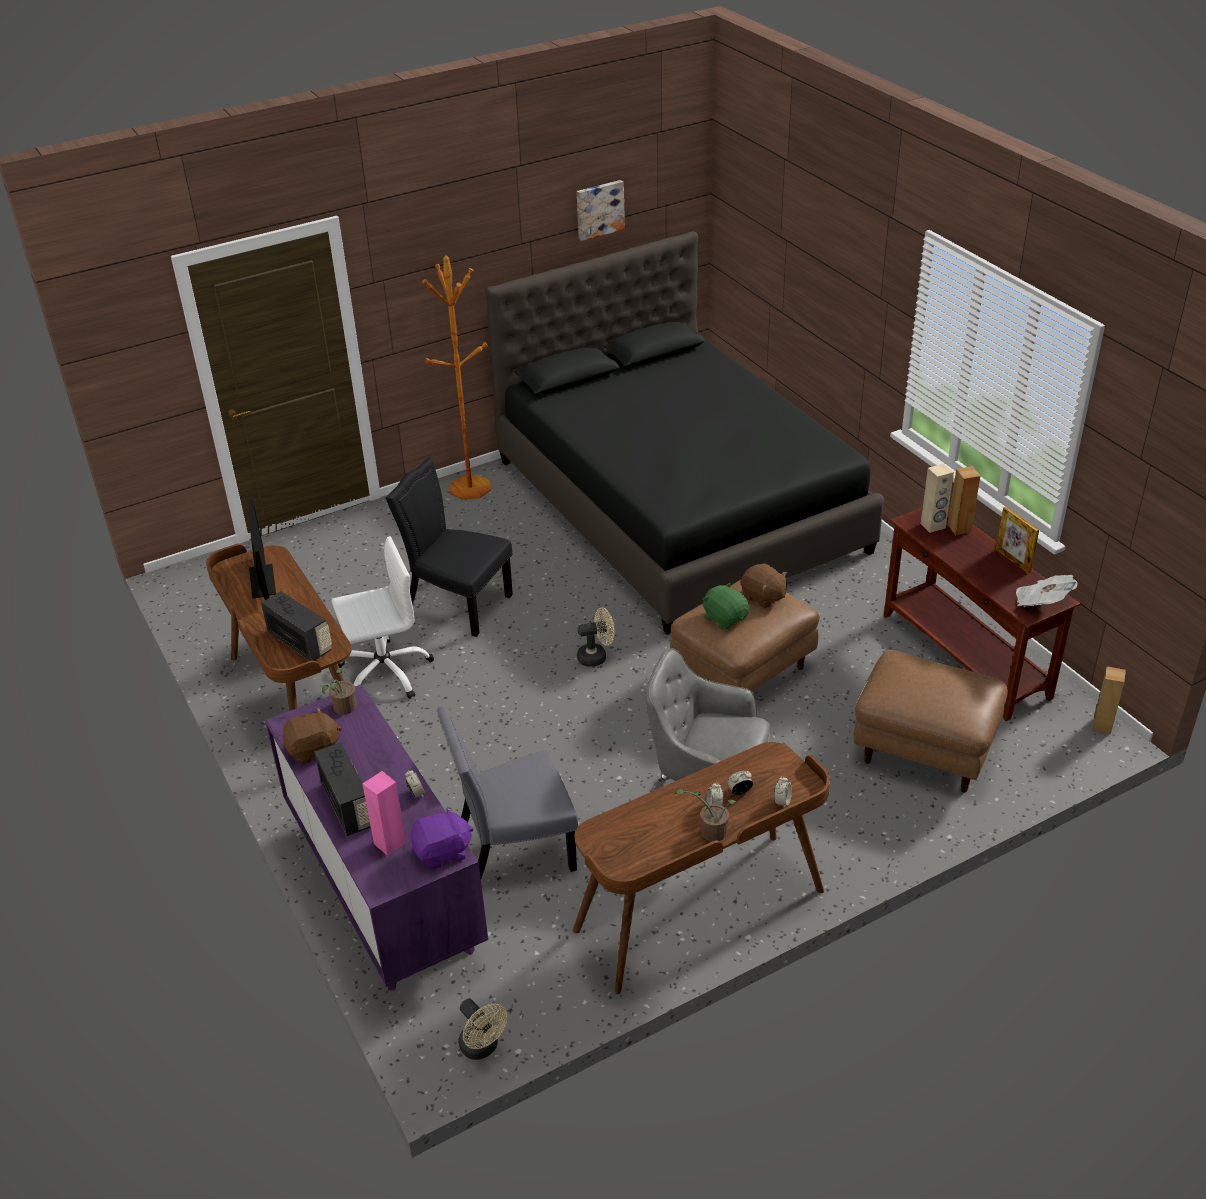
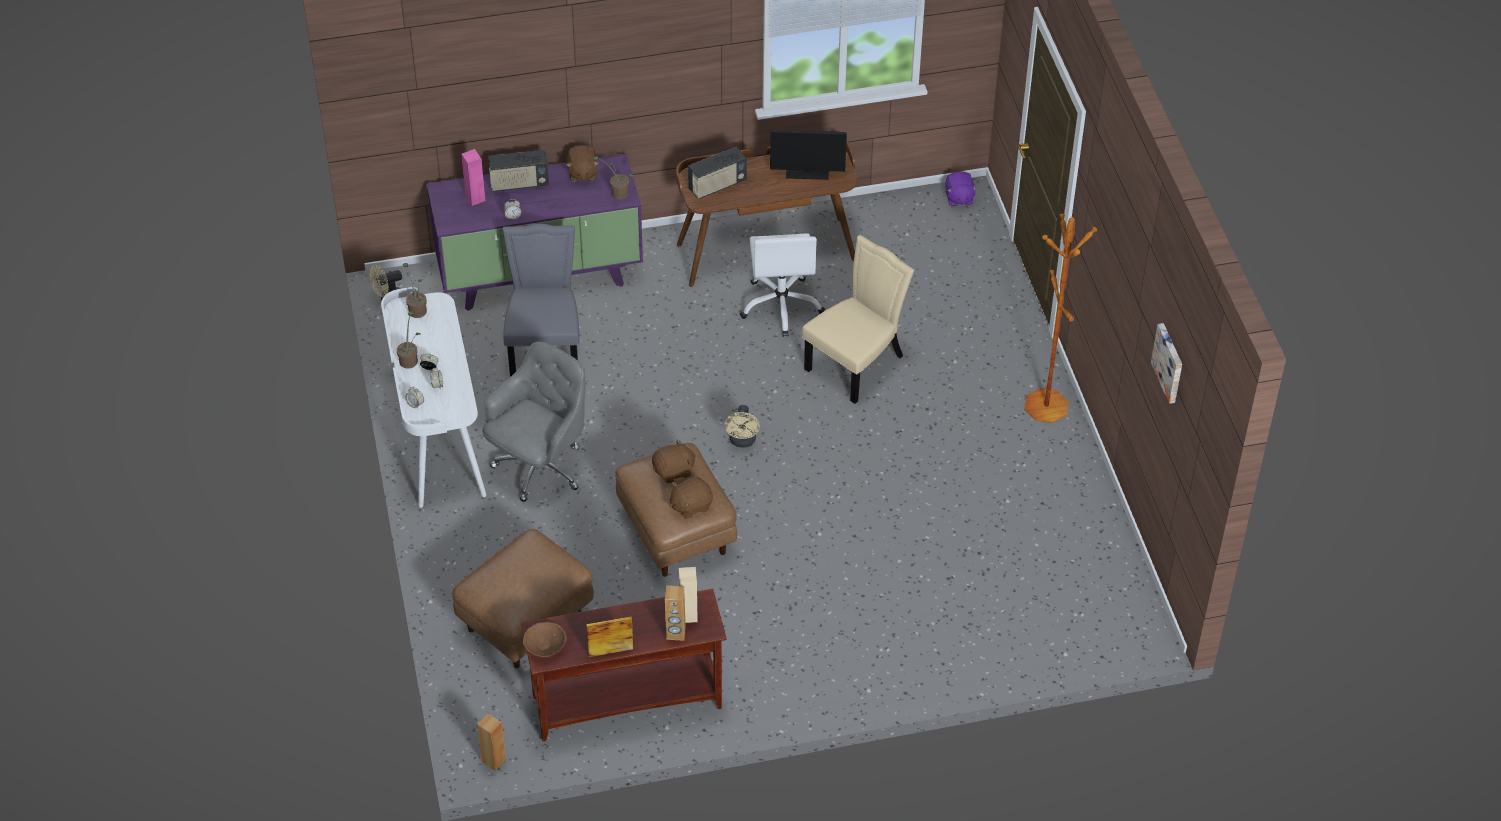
camera: 105 degrees right, 10 degrees up
(443, 852) = (454, 221): purple plush toy -> purple plush toy (958, 198)
(459, 604) = (855, 366): black chair -> beige chair
(616, 853) = (417, 309): none -> potted plant
(678, 505) = (954, 560): black bed -> none
(701, 912) = (437, 433): brown desk -> white desk
(725, 618) = (674, 471): green plush toy -> brown plush toy
(1041, 602) = (545, 645): newspaper -> brown bowl

